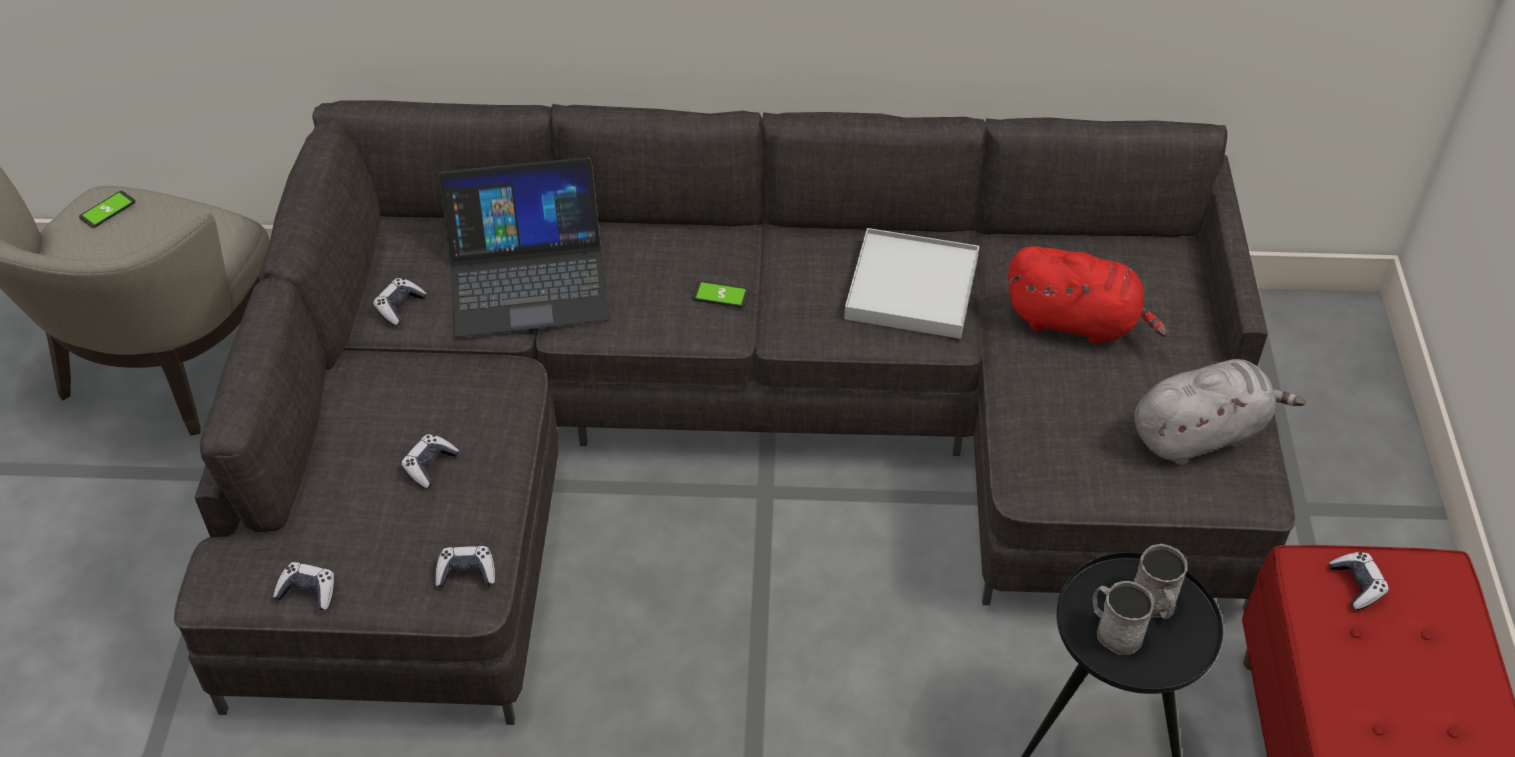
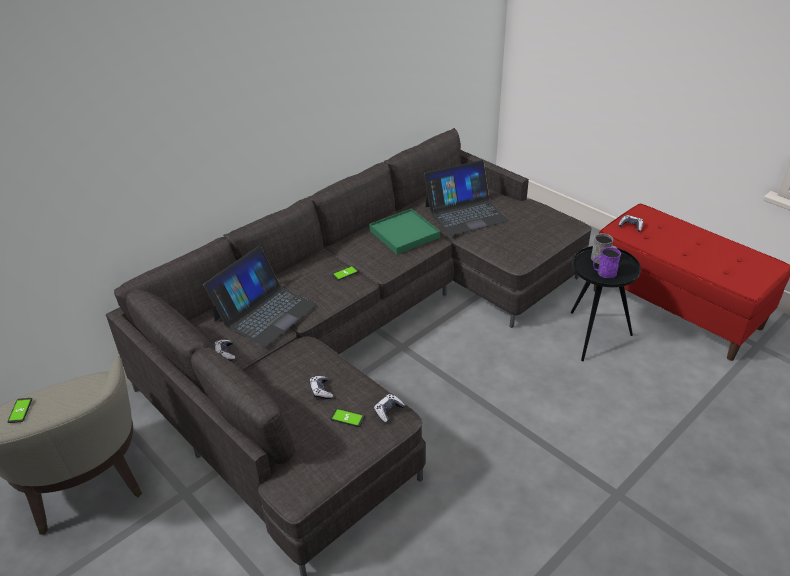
camera: 45 degrees left, 10 degrees down
(308, 591) = (338, 464): game controller -> none
(404, 536) = (347, 418): none -> phone
(912, 288) = (404, 234): white tray -> green tray
(1077, 322) = (465, 213): red plush toy -> laptop
(1114, 631) = (604, 273): grey mug -> purple mug
(1201, 434) = (540, 219): grey plush toy -> none

